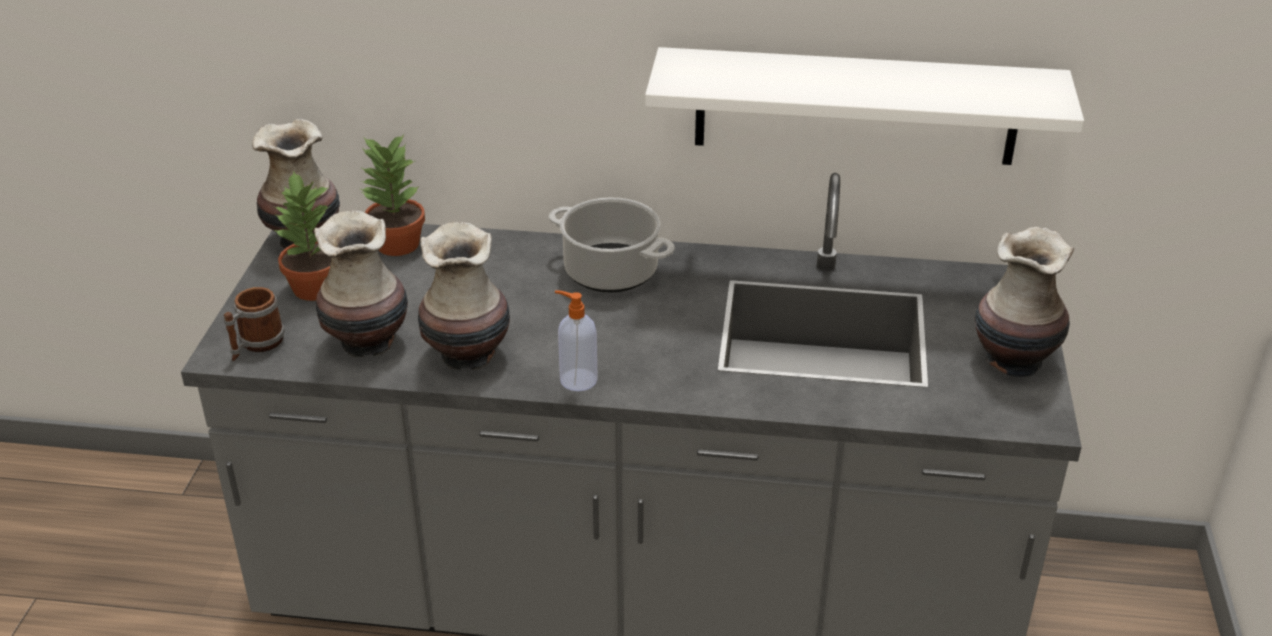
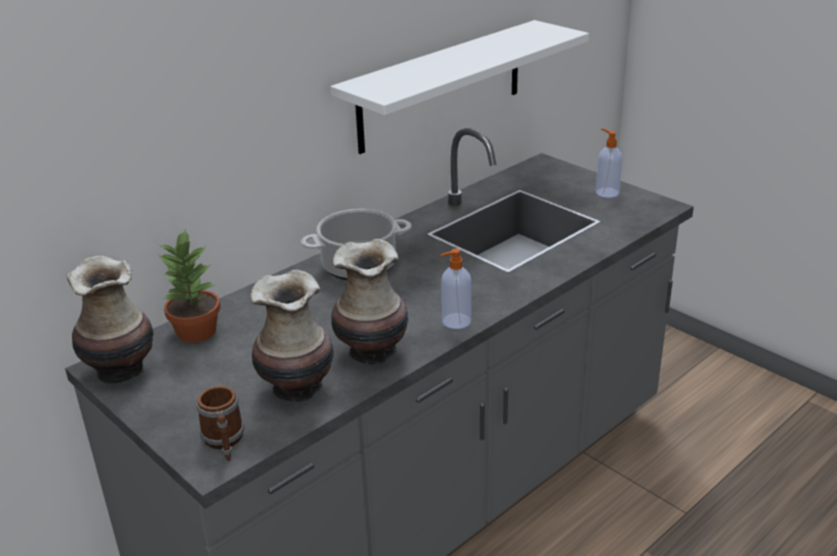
camera: 50 degrees left, 5 degrees down
(315, 289) = (193, 388): potted plant -> none
(1012, 360) = (606, 192): vase -> soap dispenser

